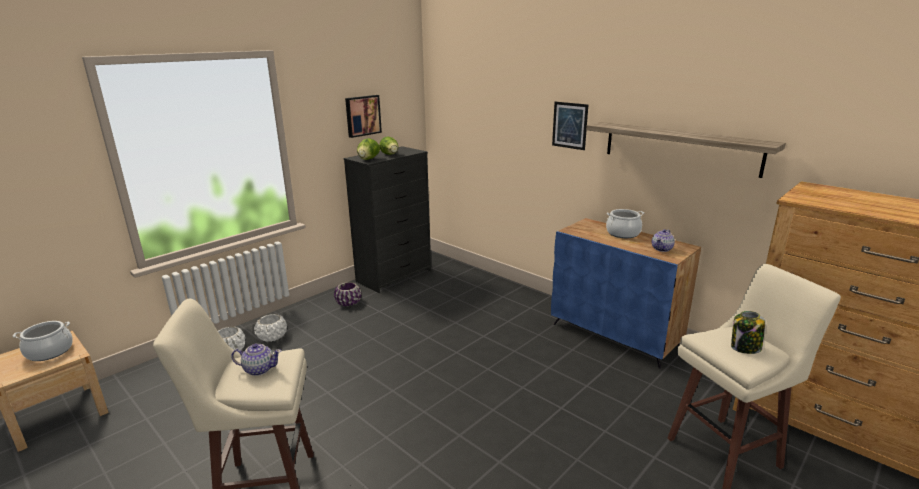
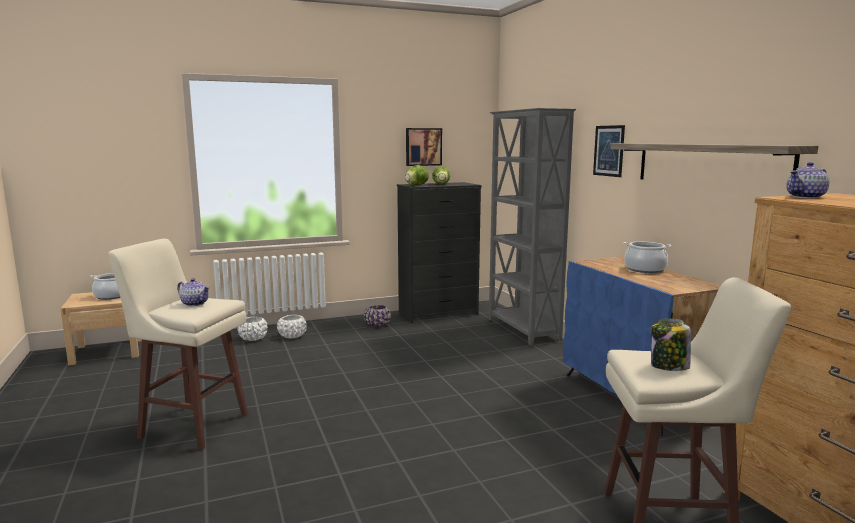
camera: 25 degrees right, 10 degrees down
(481, 281) = (522, 330): none -> grey bookcase
(662, 249) = (674, 283): teapot -> teapot (806, 197)

